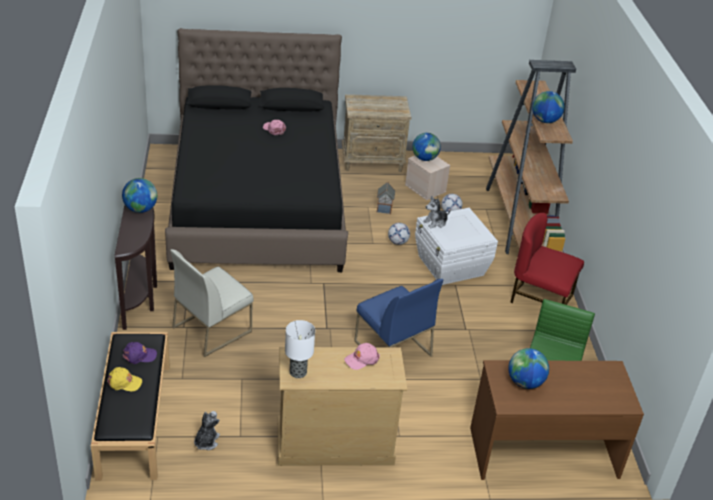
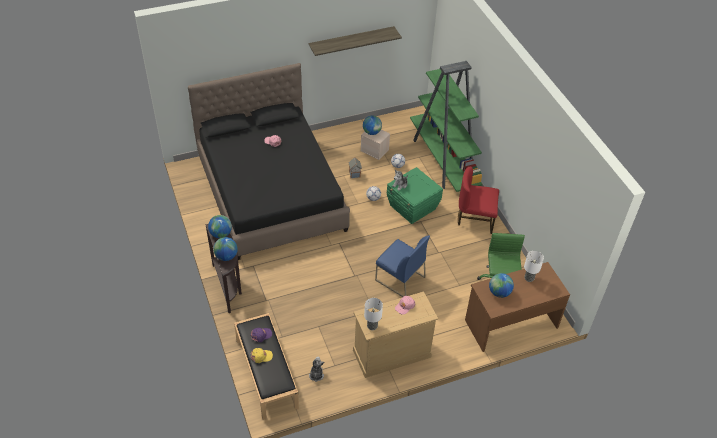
camera: 15 degrees left, 10 degrees up
(212, 329) = (284, 296): white chair -> none
(373, 161) = (332, 137): beige nightstand -> none
(420, 21) = (351, 41): none -> shelf
(450, 266) = (412, 208): white storage box -> green storage box
(520, 221) = (443, 161): brown bookcase -> green bookcase
(545, 121) = (456, 103): globe -> globe (226, 256)
(583, 375) = (529, 278): none -> table lamp

